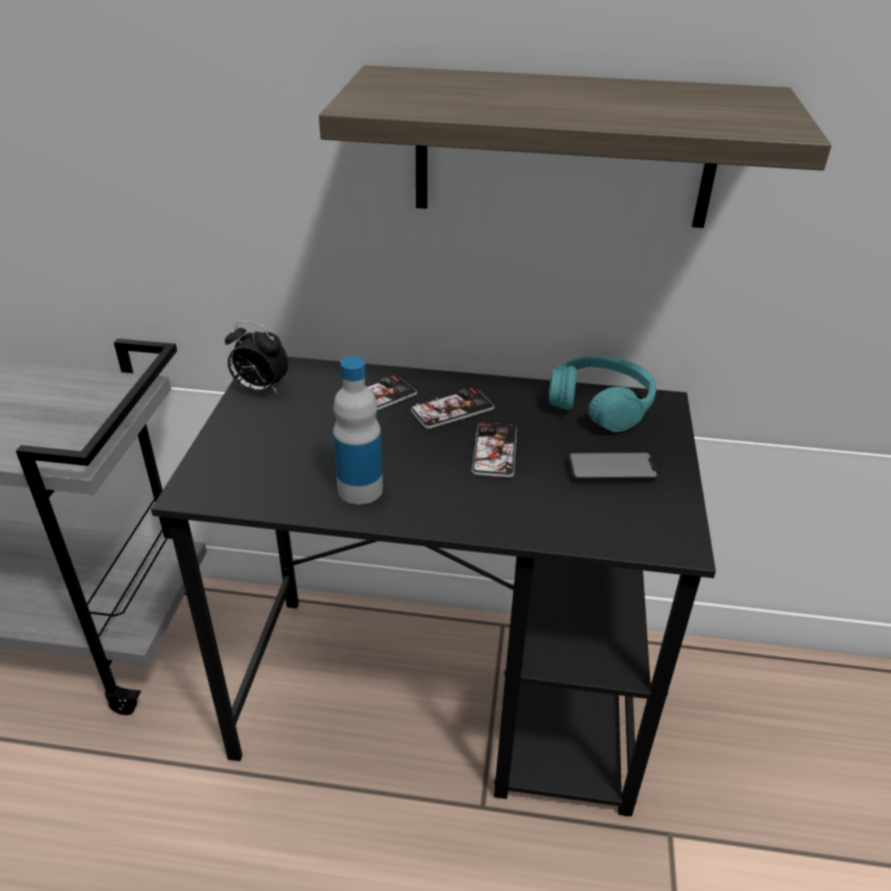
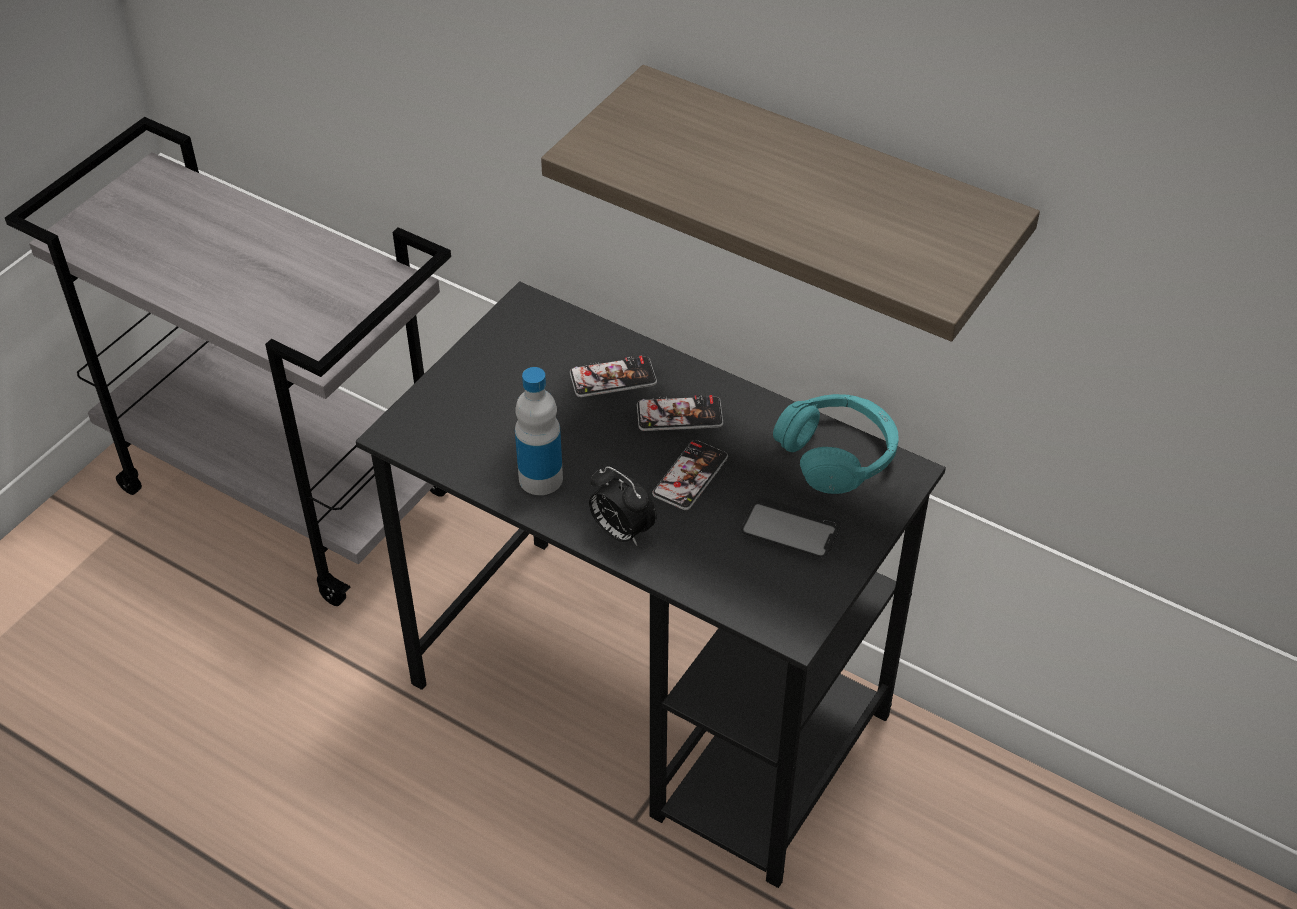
camera: 25 degrees right, 10 degrees up
(259, 389) = (507, 332): alarm clock -> alarm clock (621, 532)

